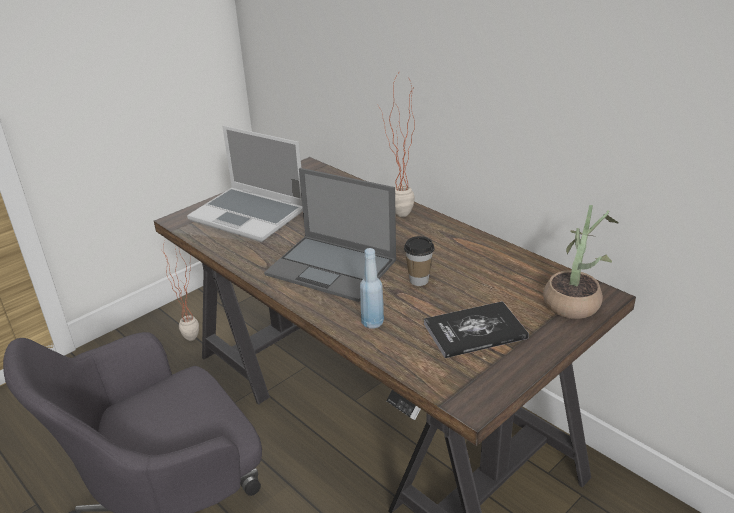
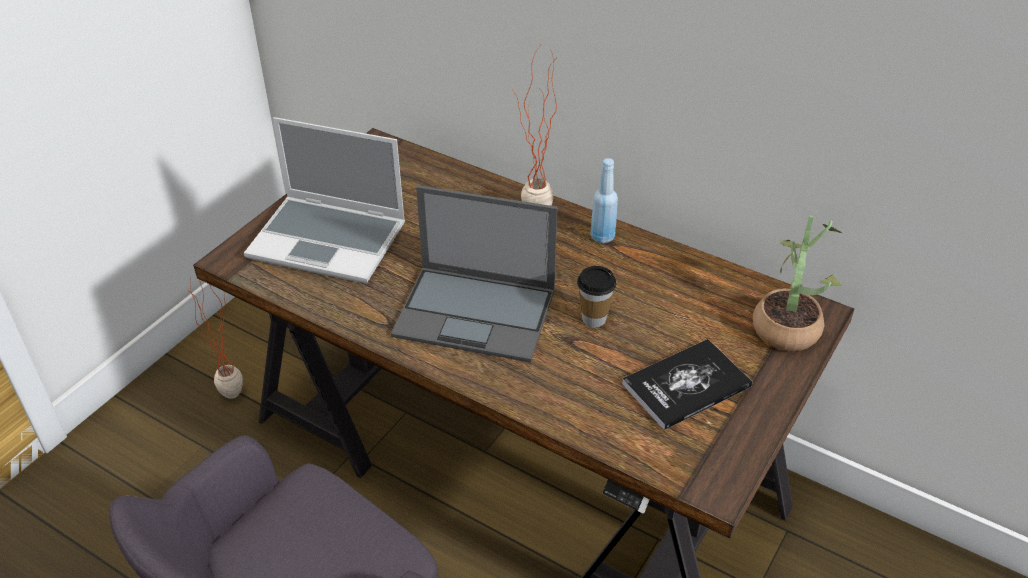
camera: 15 degrees left, 10 degrees up
(372, 323) = (559, 391): blue bottle -> blue bottle (602, 237)

